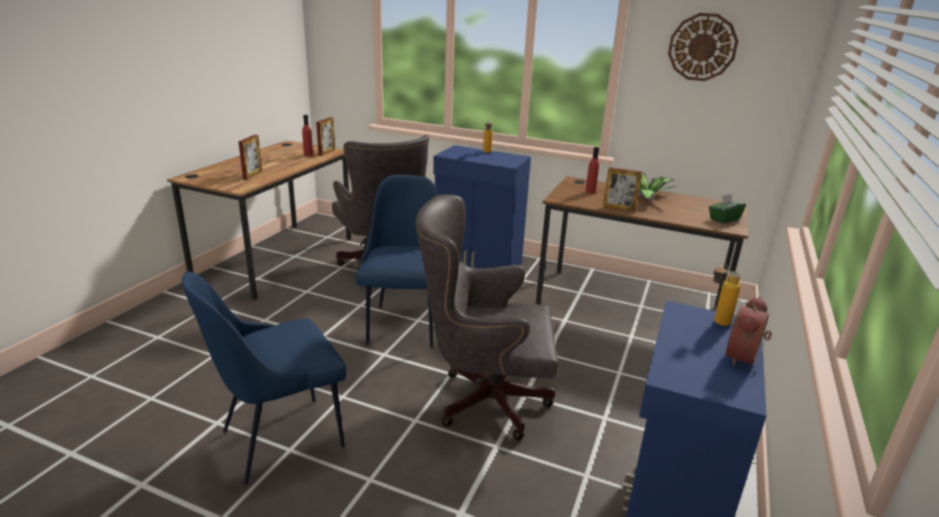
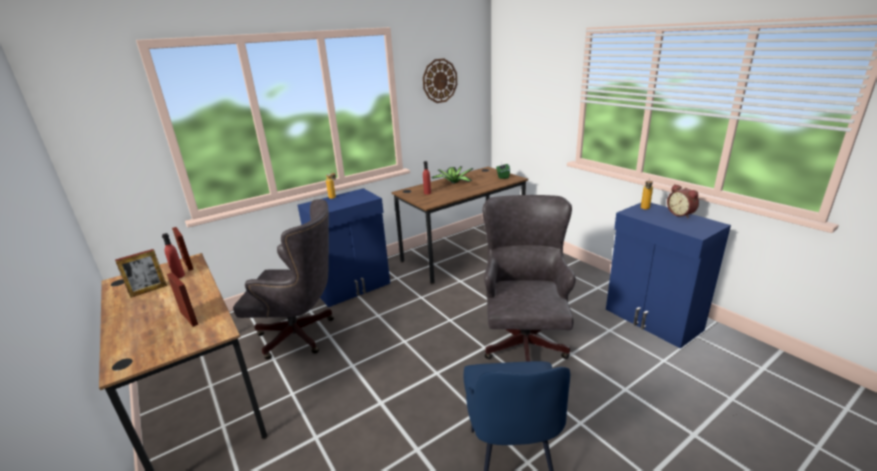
camera: 55 degrees left, 0 degrees up
(403, 326) = (406, 351): blue chair -> none
(484, 401) = (524, 343): grey office chair -> grey office chair turned 150 degrees clockwise
(619, 209) = (463, 194): picture frame -> picture frame (148, 290)

